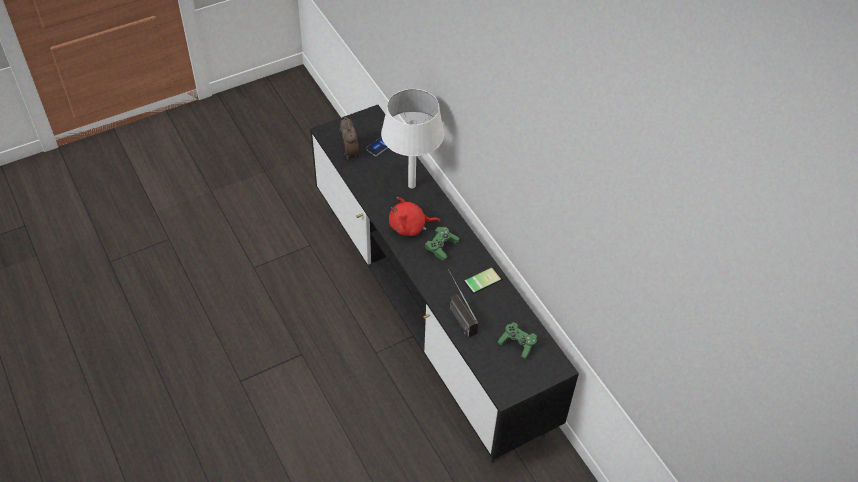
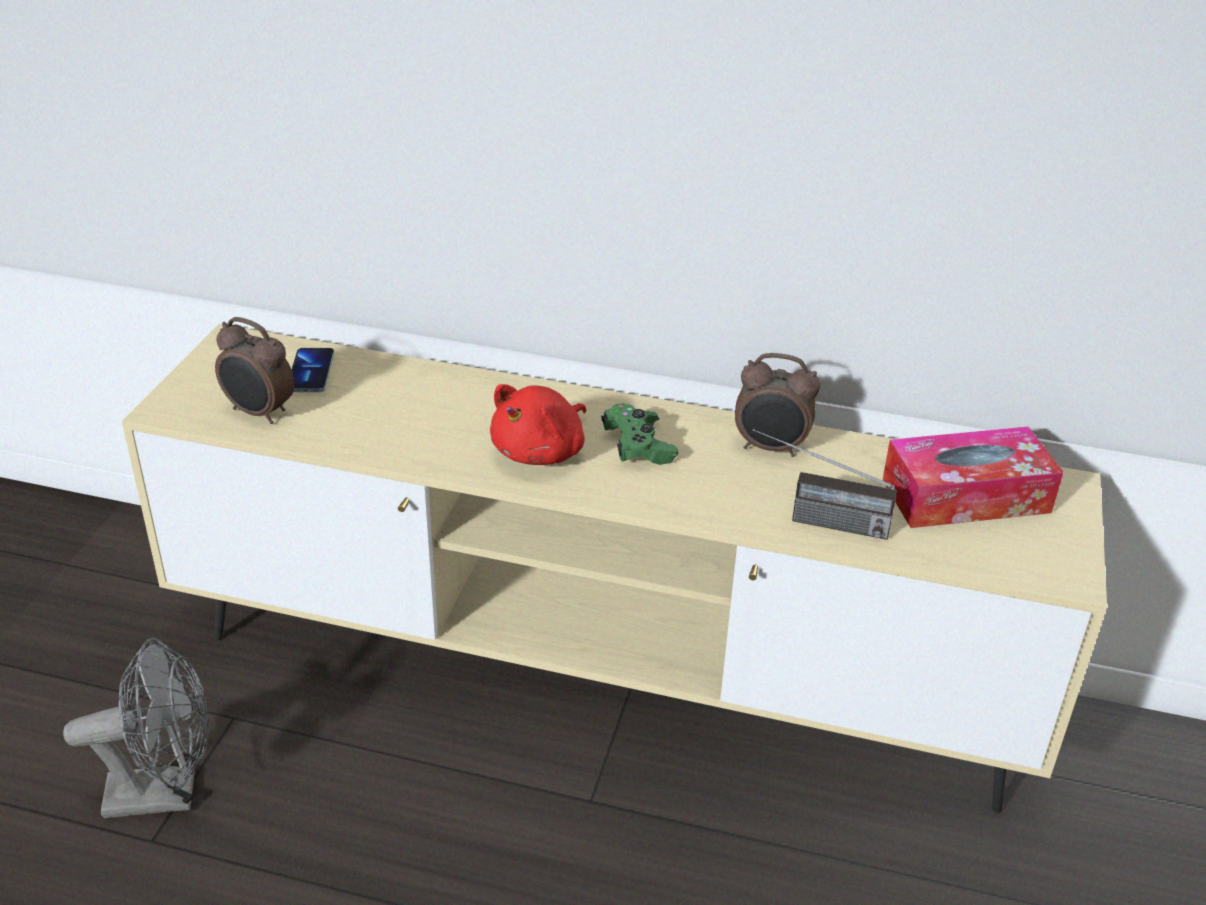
camera: 45 degrees left, 15 degrees down
(270, 255) = (166, 793): none -> grey fan
(412, 185) = (453, 395): white table lamp -> none
(427, 314) = (597, 673): black tv stand -> beige tv stand
(482, 279) = (771, 448): phone -> alarm clock
(517, 344) = (965, 496): green game controller -> tissue box

